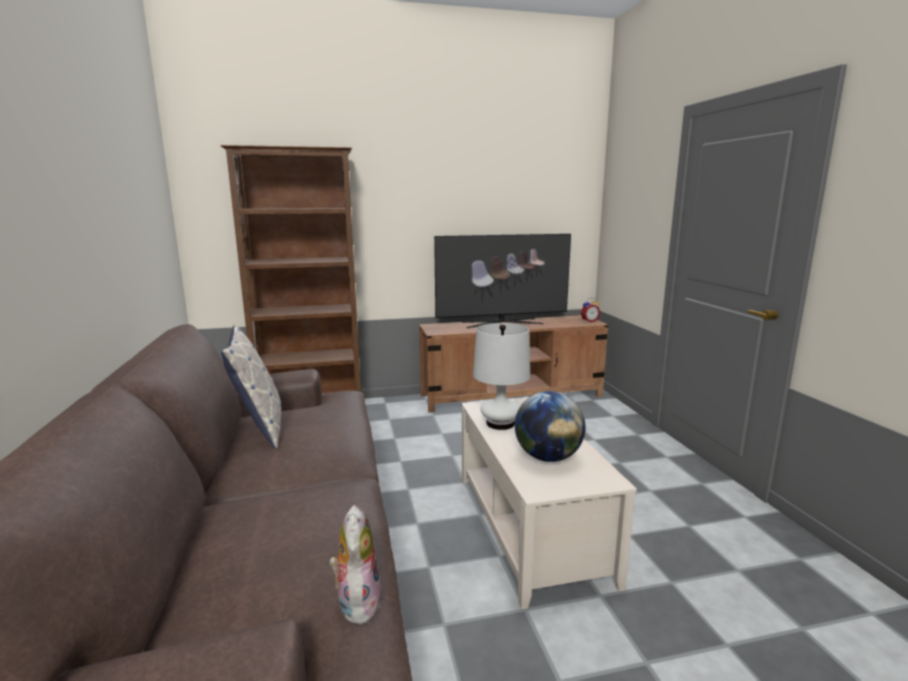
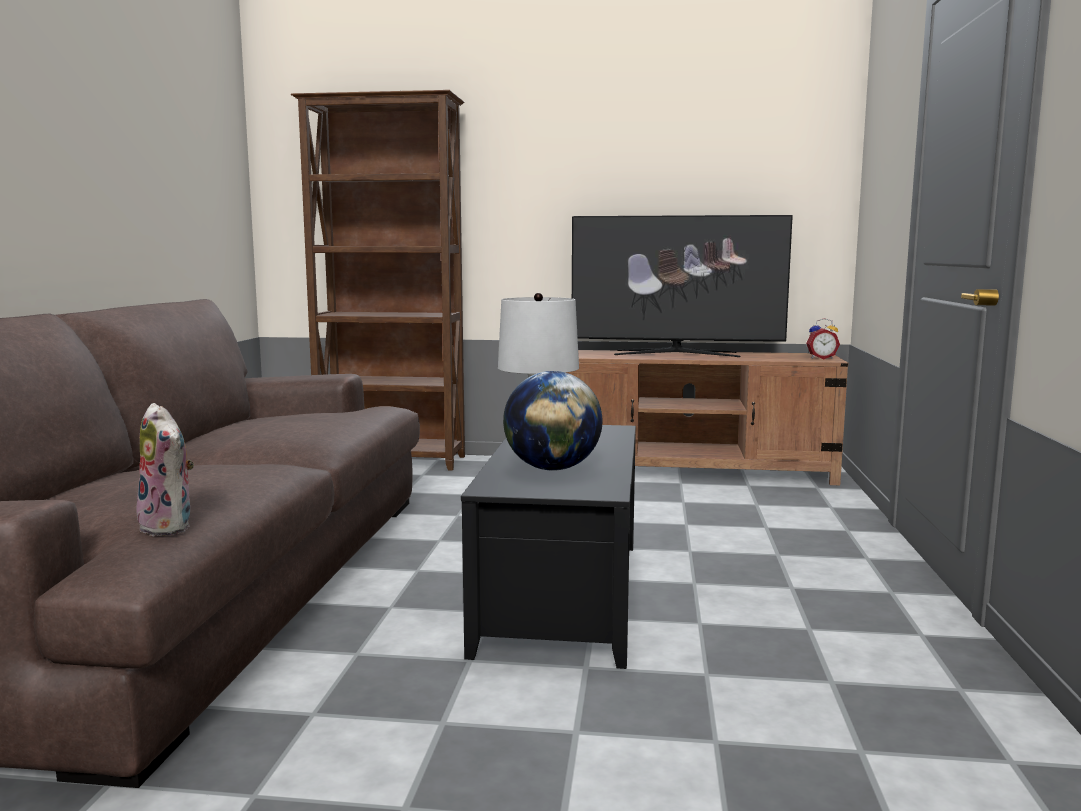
camera: 20 degrees right, 5 degrees down
(260, 428) = (247, 421): pillow -> none
(357, 602) = (171, 527): plush toy -> plush toy turned 120 degrees clockwise
(529, 526) = (561, 594): beige coffee table -> black coffee table

